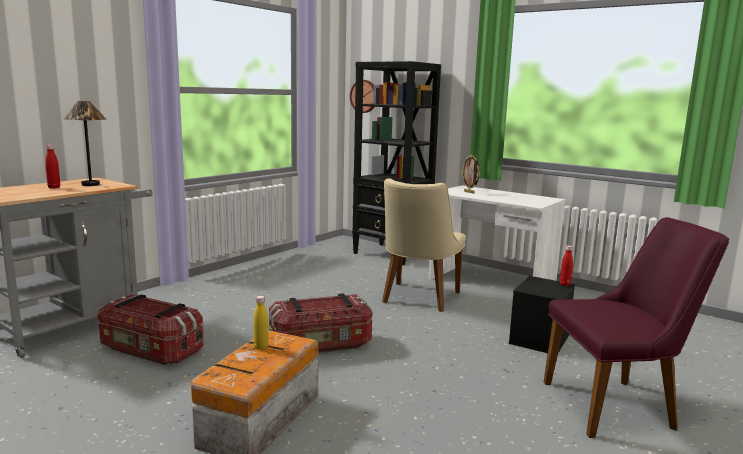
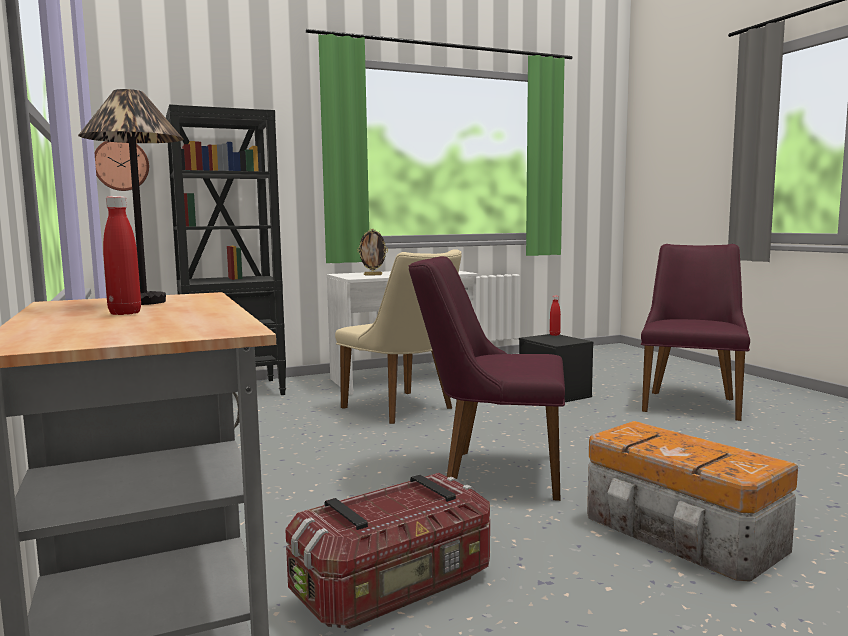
camera: 60 degrees left, 5 degrees down
(261, 347) = (651, 442): yellow bottle -> none
(321, 345) = (491, 471): storage box -> purple chair

